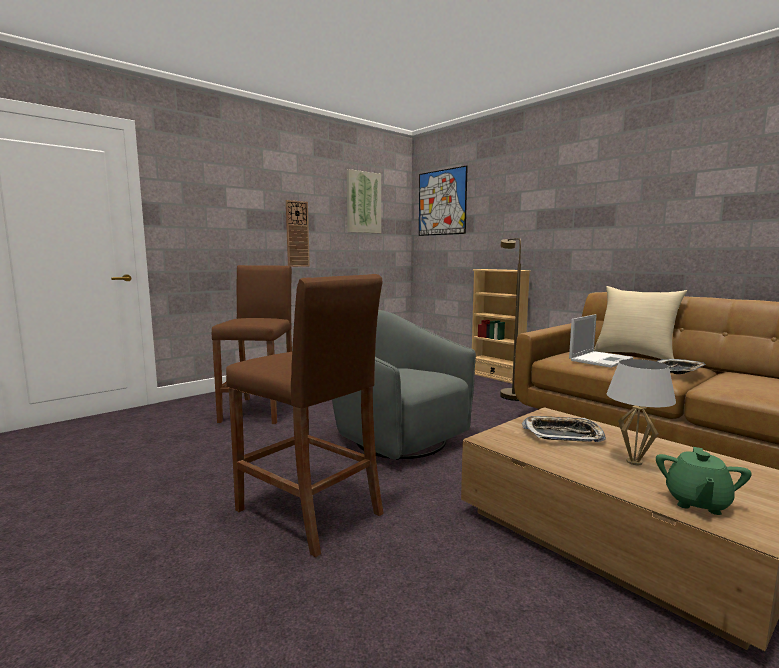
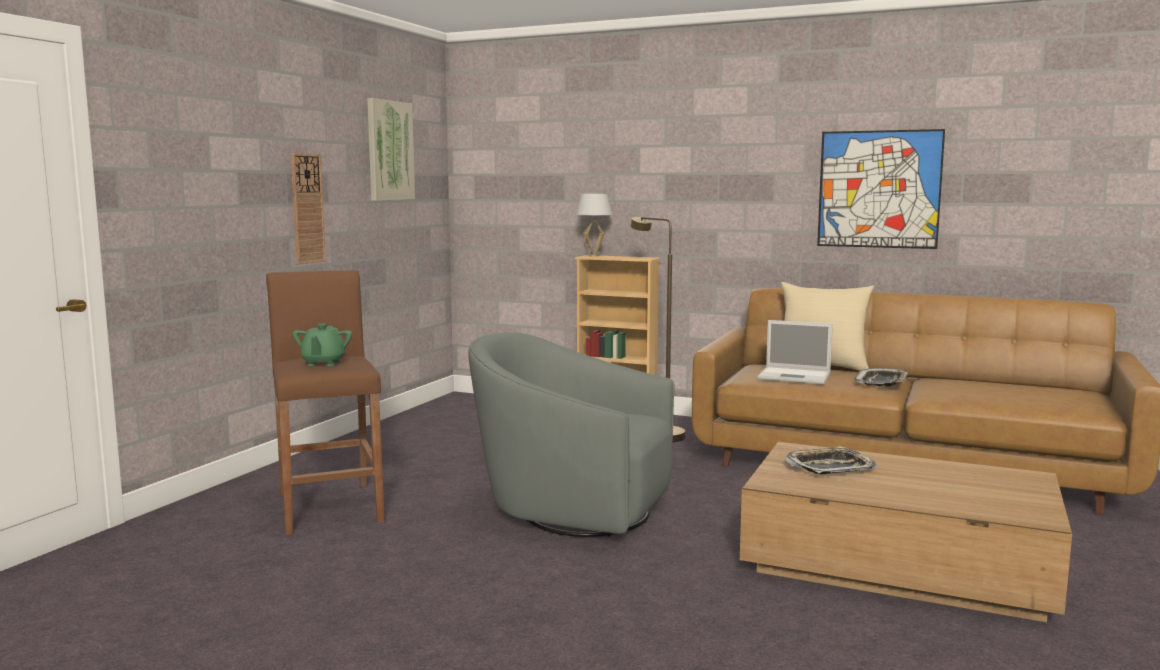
camera: 25 degrees left, 0 degrees up
(309, 512) = (576, 611): brown stool -> none
(442, 202) = (506, 151): picture -> picture (879, 189)
(601, 359) = (795, 376): laptop -> laptop turned 90 degrees clockwise
(633, 462) = (916, 482): white table lamp -> white table lamp (593, 256)
(697, 502) = (992, 506): green teapot -> green teapot (323, 363)

